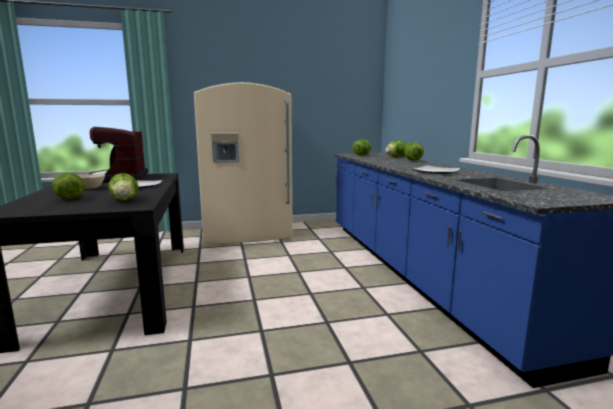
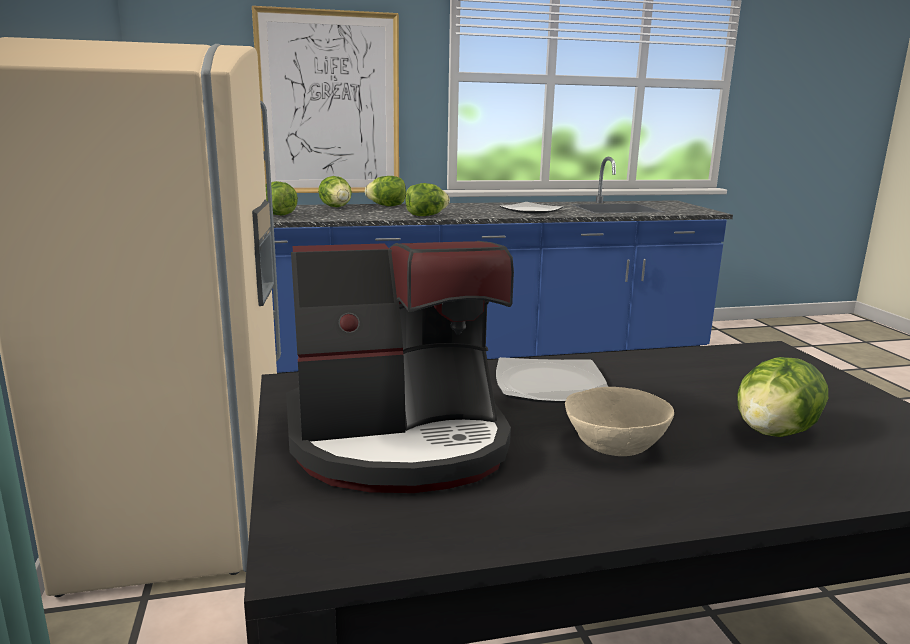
camera: 90 degrees left, 5 degrees up
(125, 200) = (737, 369): lettuce -> lettuce (426, 216)
(427, 102) = (329, 104): none -> picture

